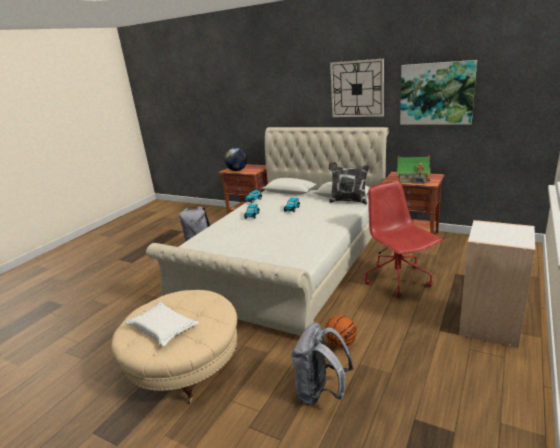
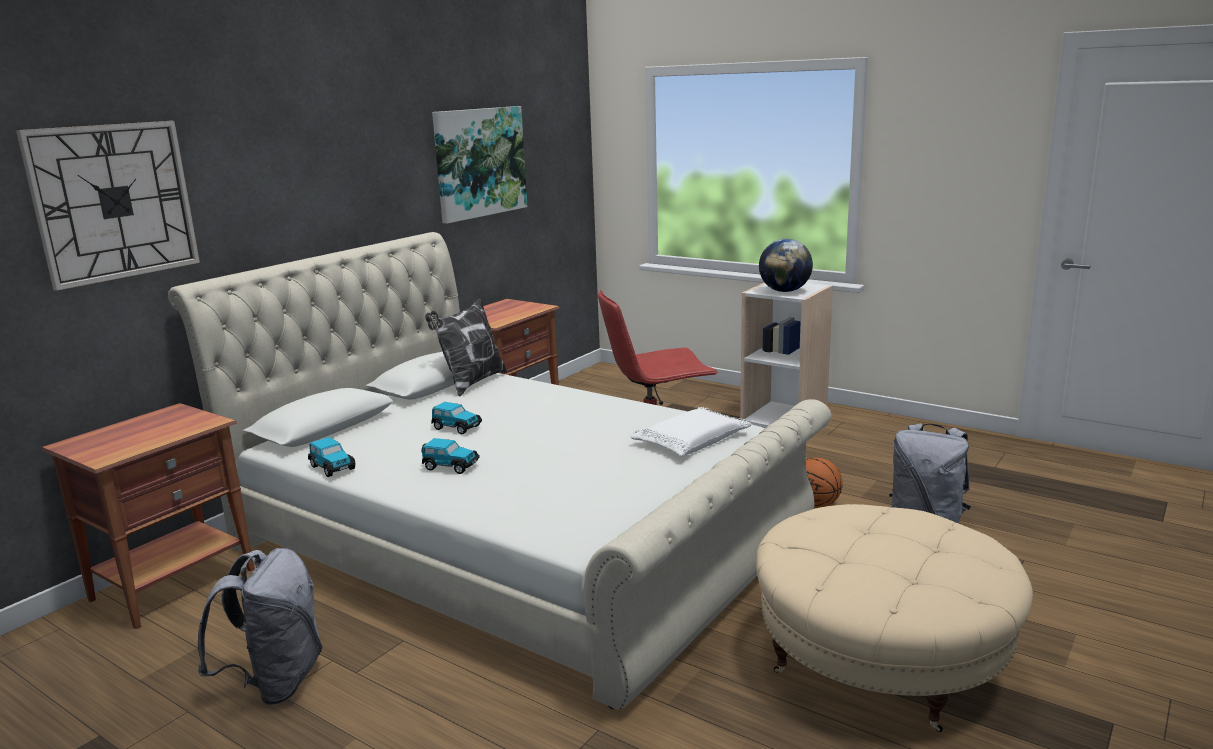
camera: 85 degrees left, 5 degrees down
(162, 327) = (921, 560): white pillow -> white pillow (692, 439)
(237, 170) = (141, 442): globe -> globe (784, 291)
(357, 89) = (366, 162): wall clock -> wall clock (114, 202)
(413, 180) = (510, 312): toy house -> none

